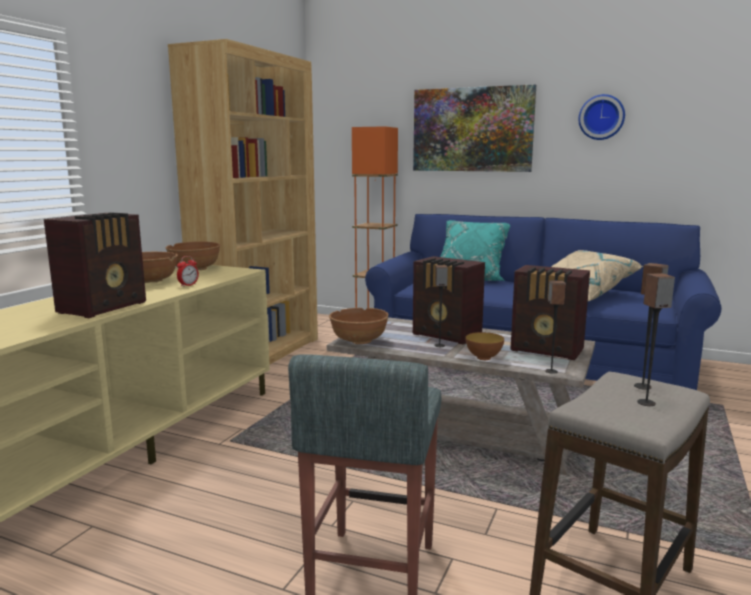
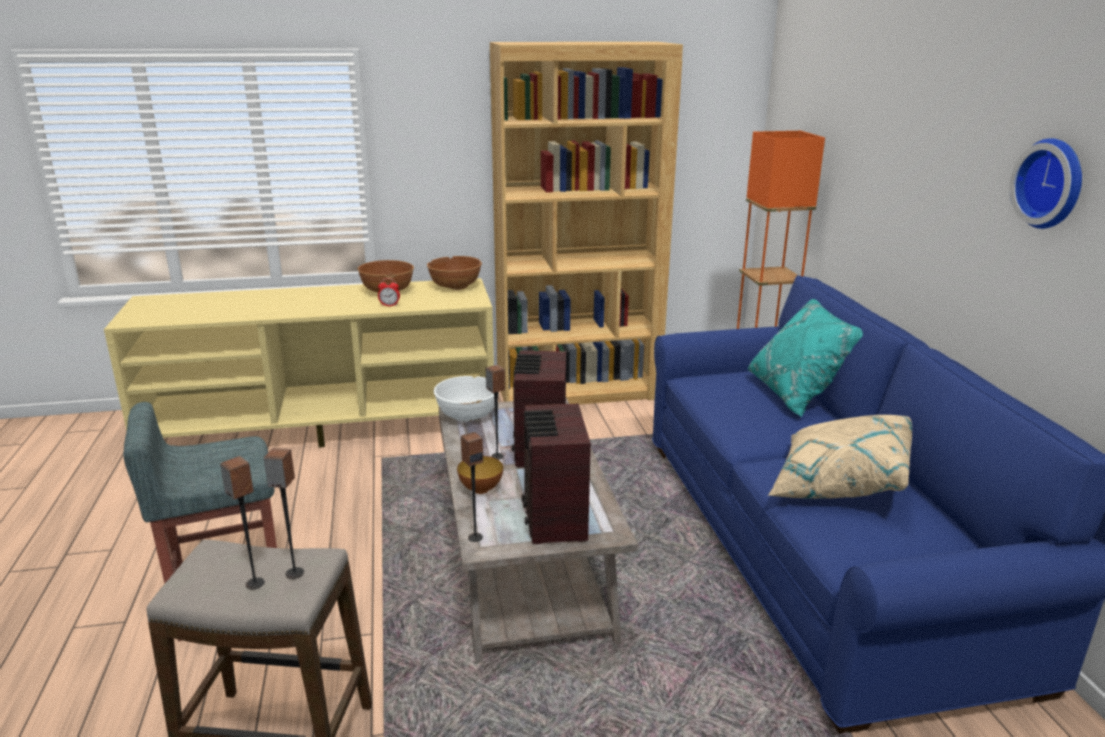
camera: 55 degrees right, 10 degrees up
(105, 307) = (291, 309): radio -> none
(359, 340) = (467, 415): brown bowl -> white bowl
(472, 130) = (897, 160): picture -> none

